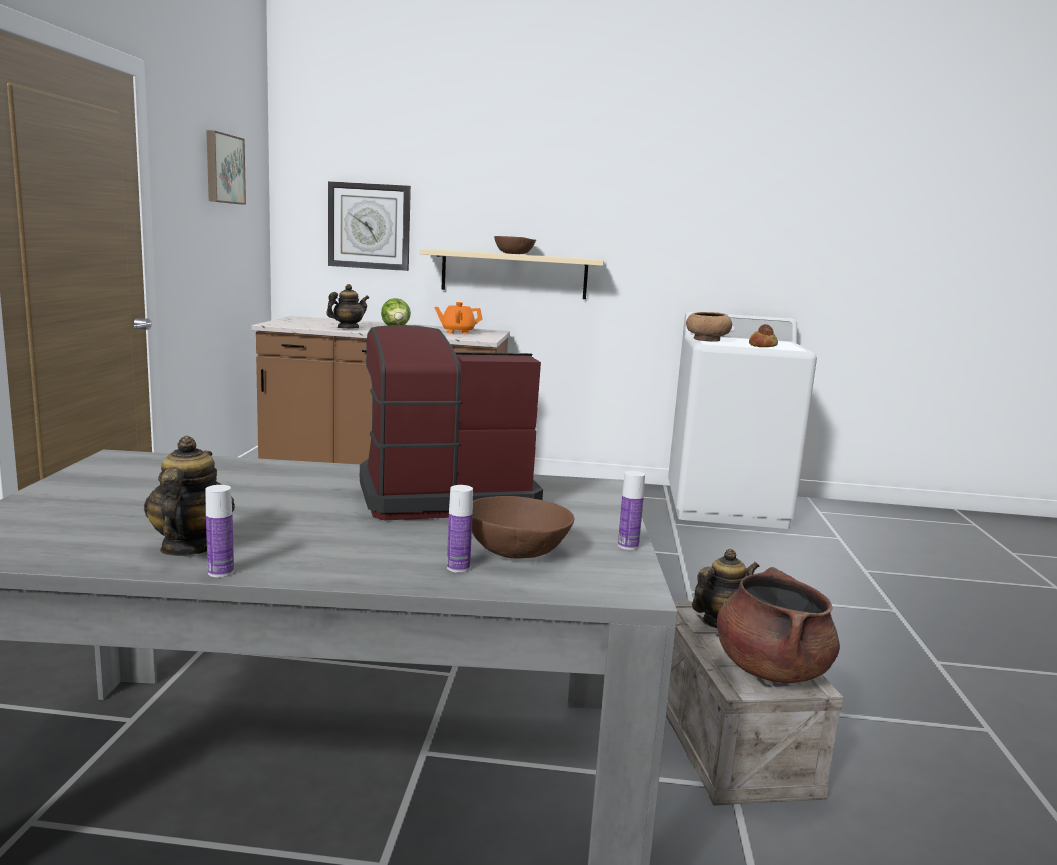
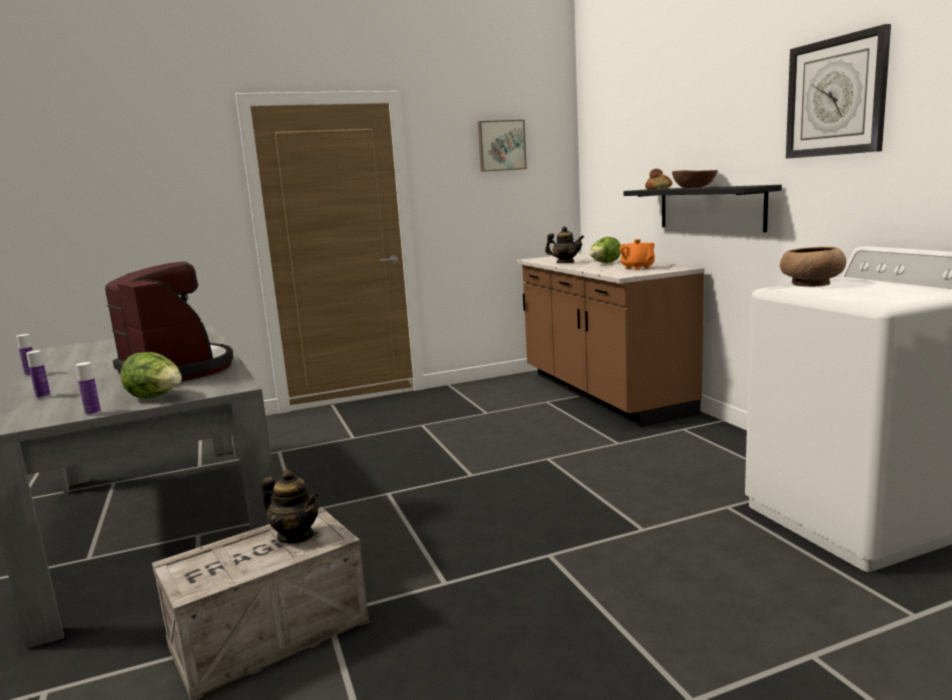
camera: 65 degrees right, 0 degrees up
(190, 547) = (65, 365): teapot -> none
(369, 226) = (622, 173): wall clock -> wall clock (836, 97)
(514, 274) = (710, 208): beige shelf -> black shelf
(517, 550) = (76, 398): brown bowl -> none
(595, 515) = (156, 398): none -> lettuce
(762, 346) = (849, 296): bread -> bread (658, 188)
(771, 669) = (212, 570): brown cooking pot -> none

